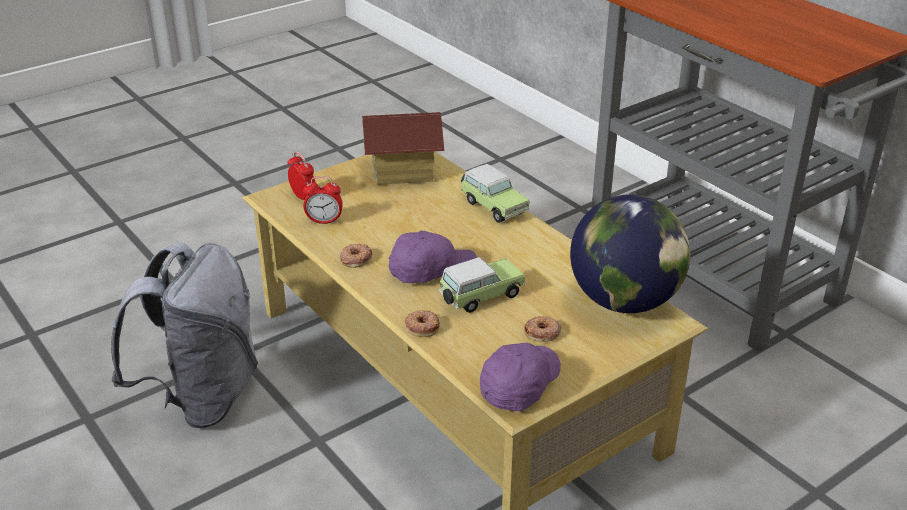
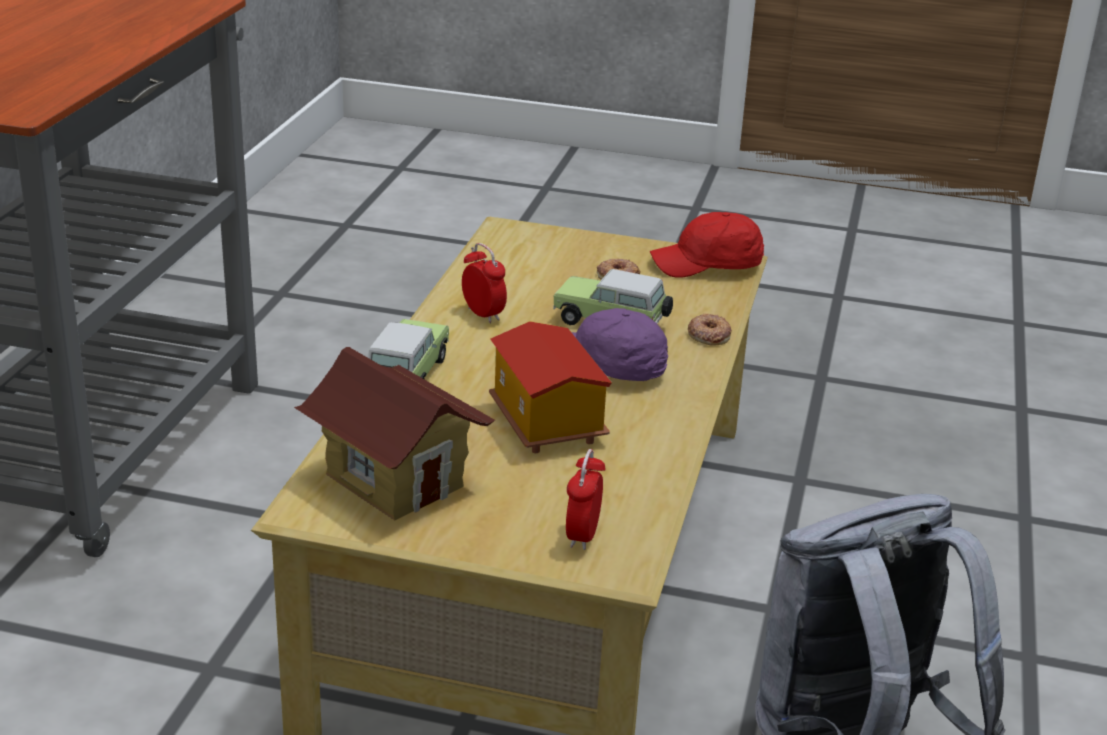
camera: 130 degrees left, 5 degrees down
(324, 221) = (616, 485): alarm clock -> alarm clock (483, 314)
(355, 258) = (660, 422): donut -> none
(399, 225) = (544, 423): none -> toy house
(519, 385) = (708, 266): purple cap -> red cap
(624, 301) = (505, 254): globe -> none

